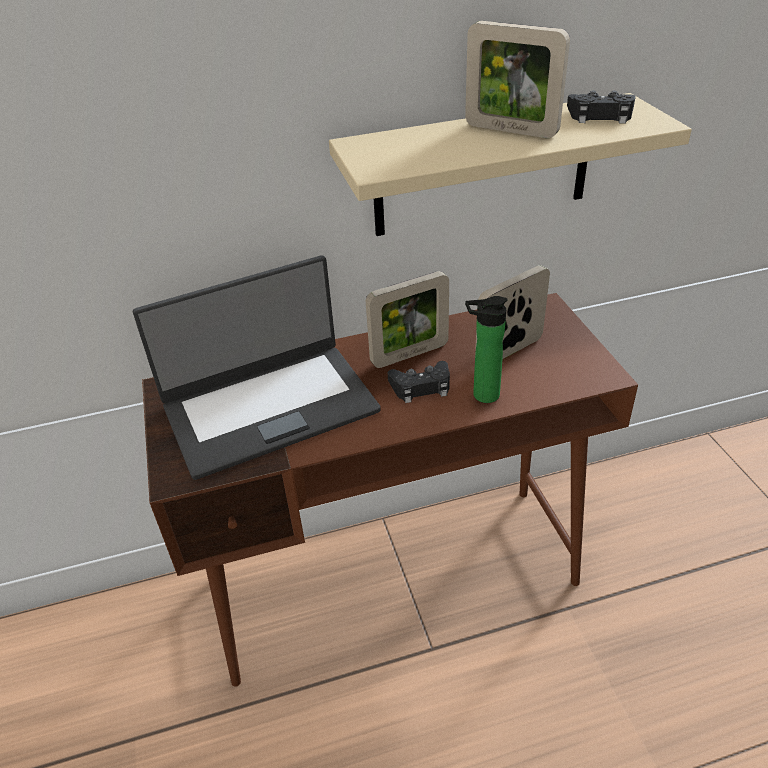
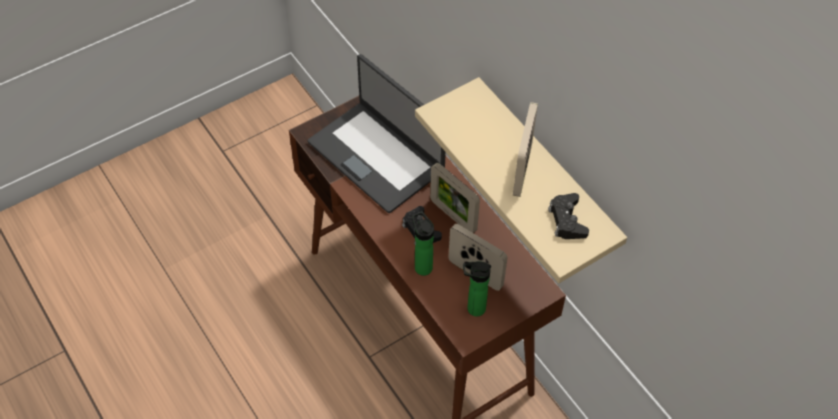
camera: 70 degrees right, 15 degrees up
(563, 362) = (473, 309): none -> bottle

